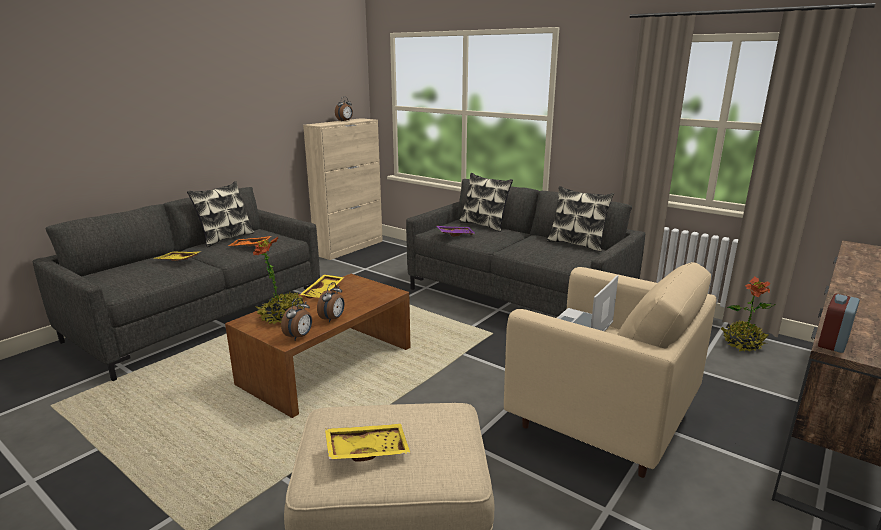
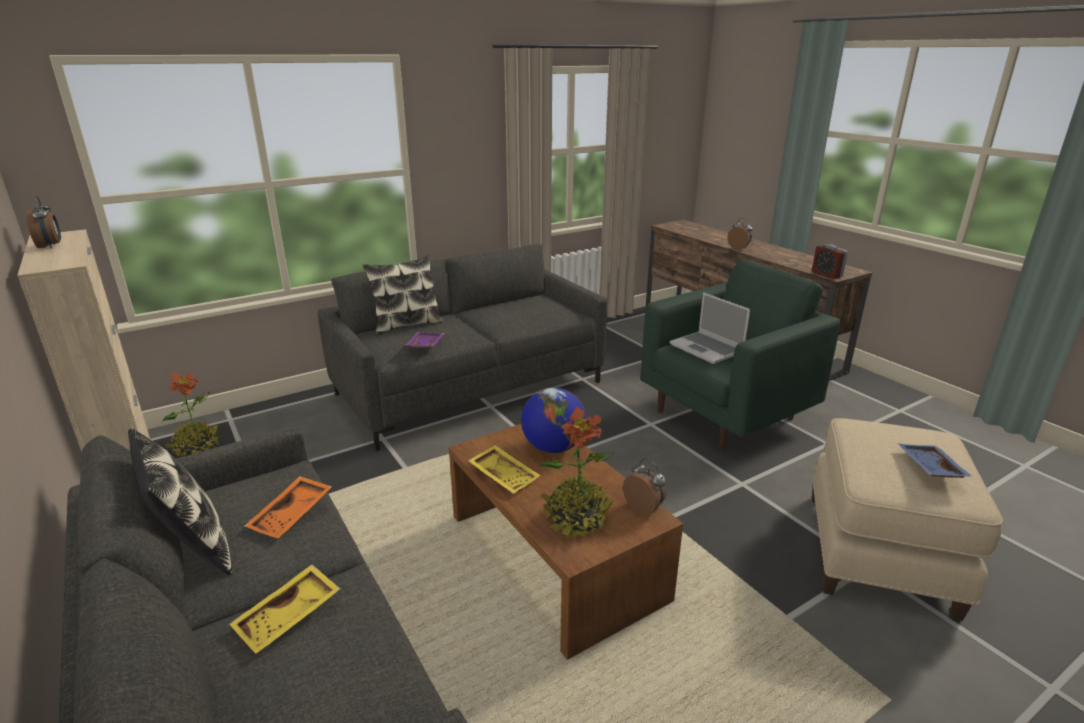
camera: 70 degrees left, 5 degrees up
(333, 319) = (601, 477): alarm clock -> alarm clock (739, 248)
(364, 300) = (553, 447): none -> globe
(367, 449) = (928, 468): yellow tray -> blue tray
(577, 244) = (520, 300): pillow -> none
(601, 424) = (726, 415): beige armchair -> green armchair
(742, 344) = (631, 328): potted plant -> potted plant (197, 449)

